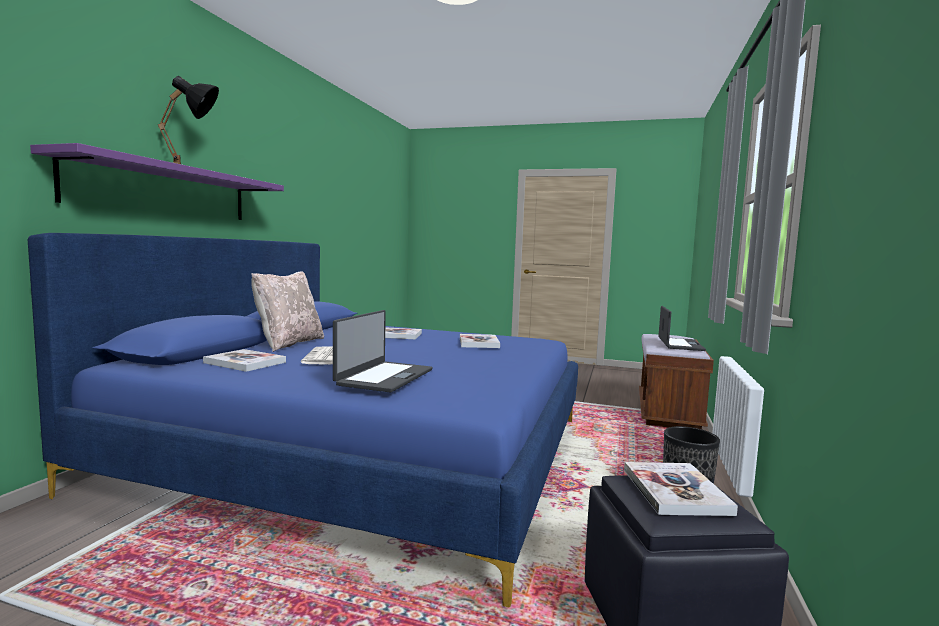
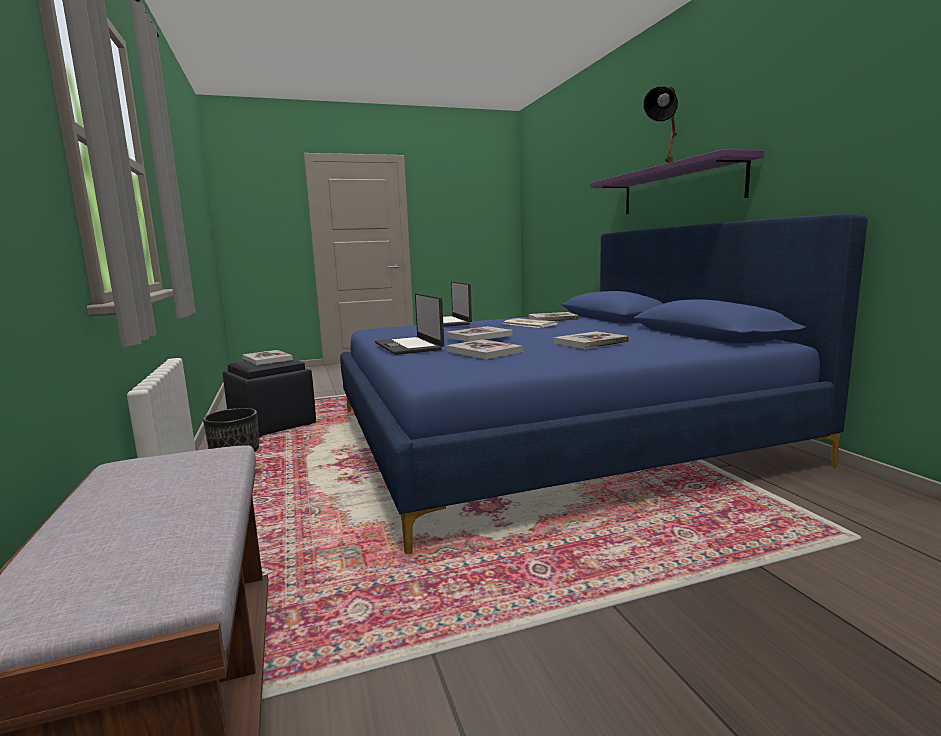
camera: 145 degrees right, 5 degrees up
(288, 343) = (609, 326): beige pillow -> none
(436, 352) = (479, 336): none -> book
(679, 344) = (138, 487): laptop -> laptop (409, 346)

